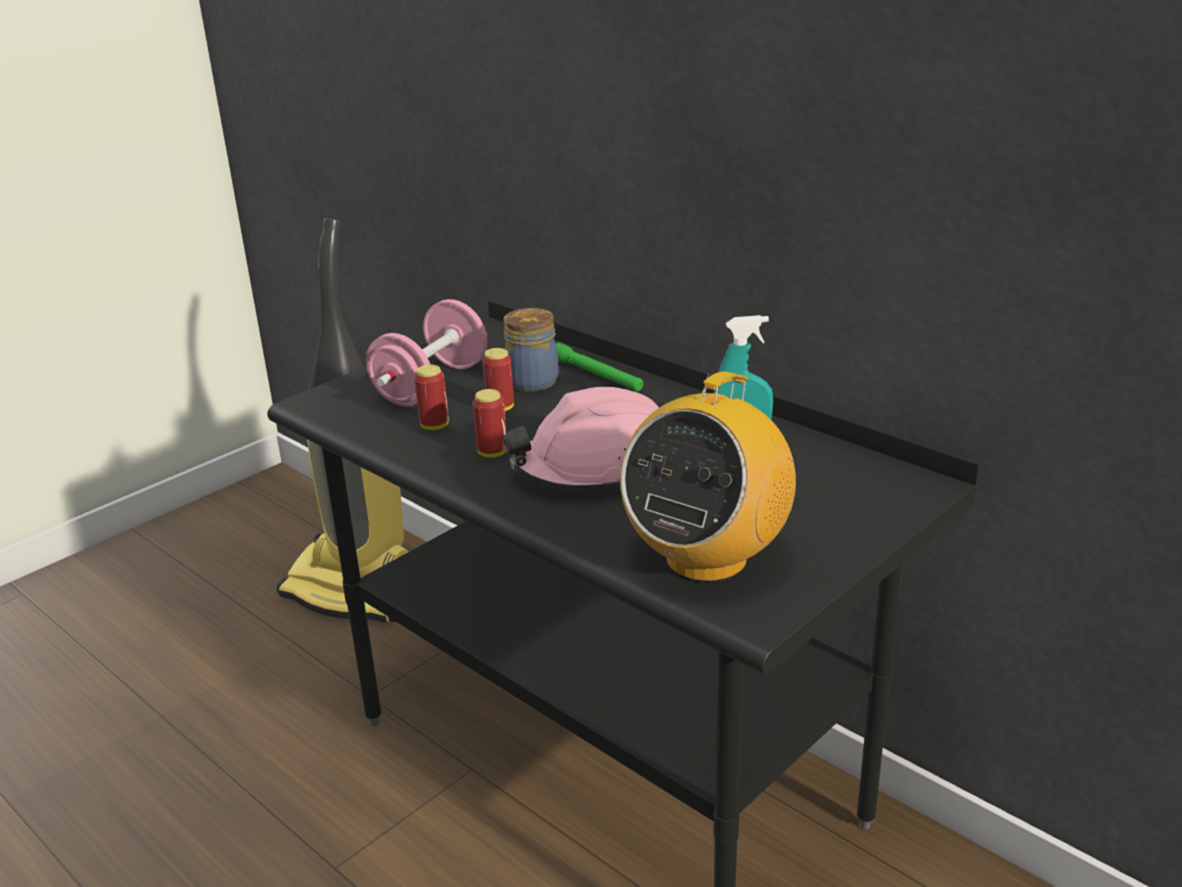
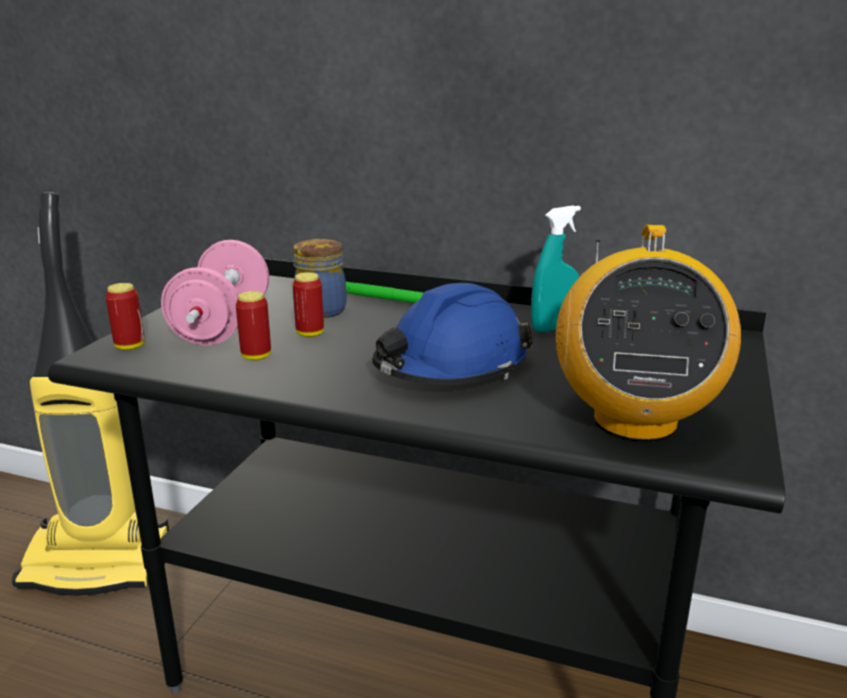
camera: 25 degrees left, 5 degrees down
(492, 453) = (338, 369): can -> can (130, 346)
(596, 468) = (451, 366): pink hard hat -> blue hard hat

